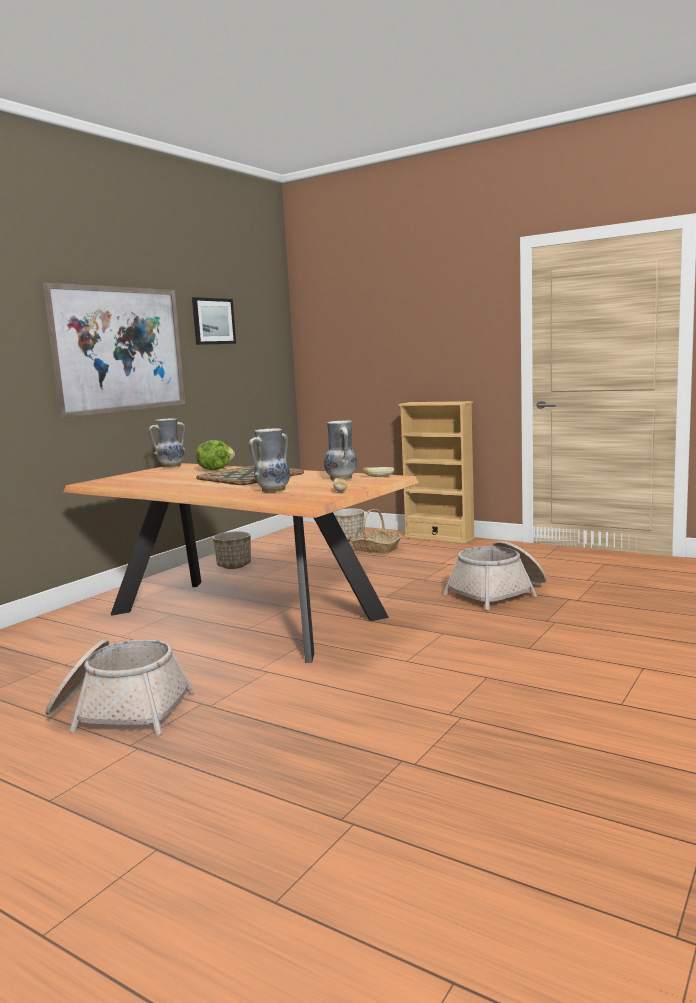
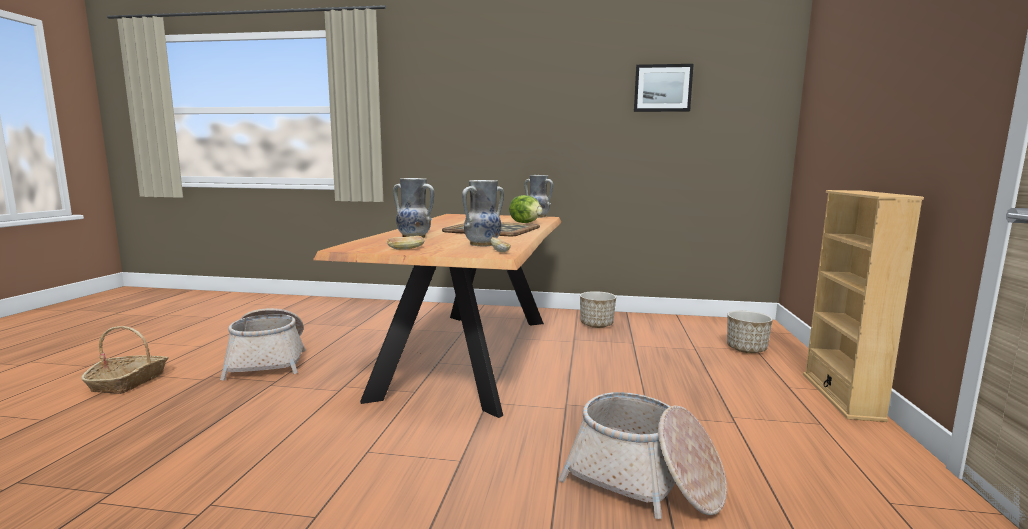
camera: 65 degrees right, 0 degrees up
(120, 349) = (541, 114): picture -> none
(375, 549) = (731, 368): basket -> basket (129, 381)

